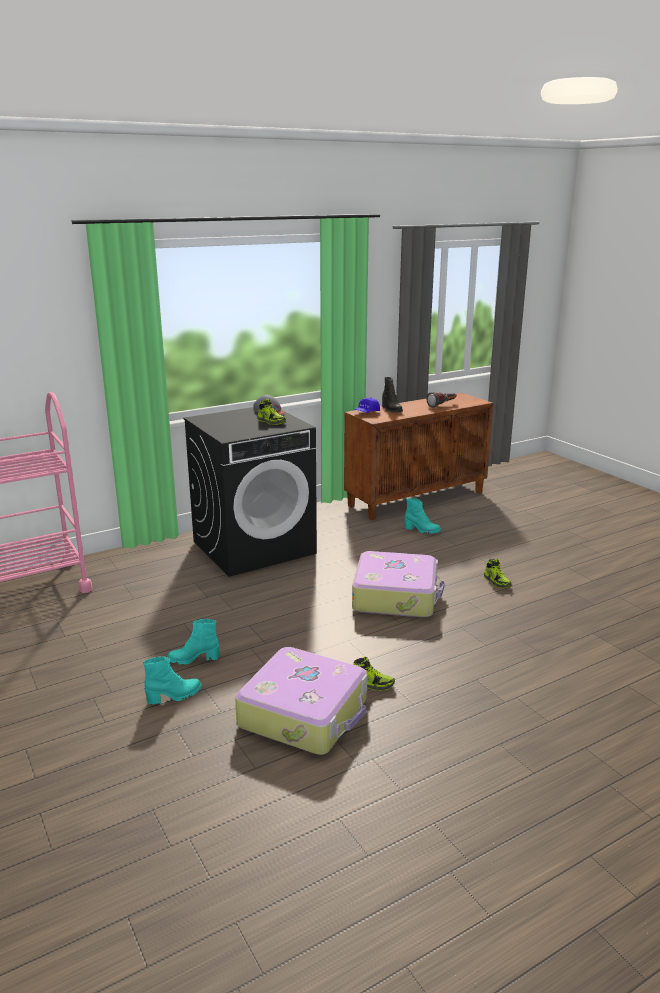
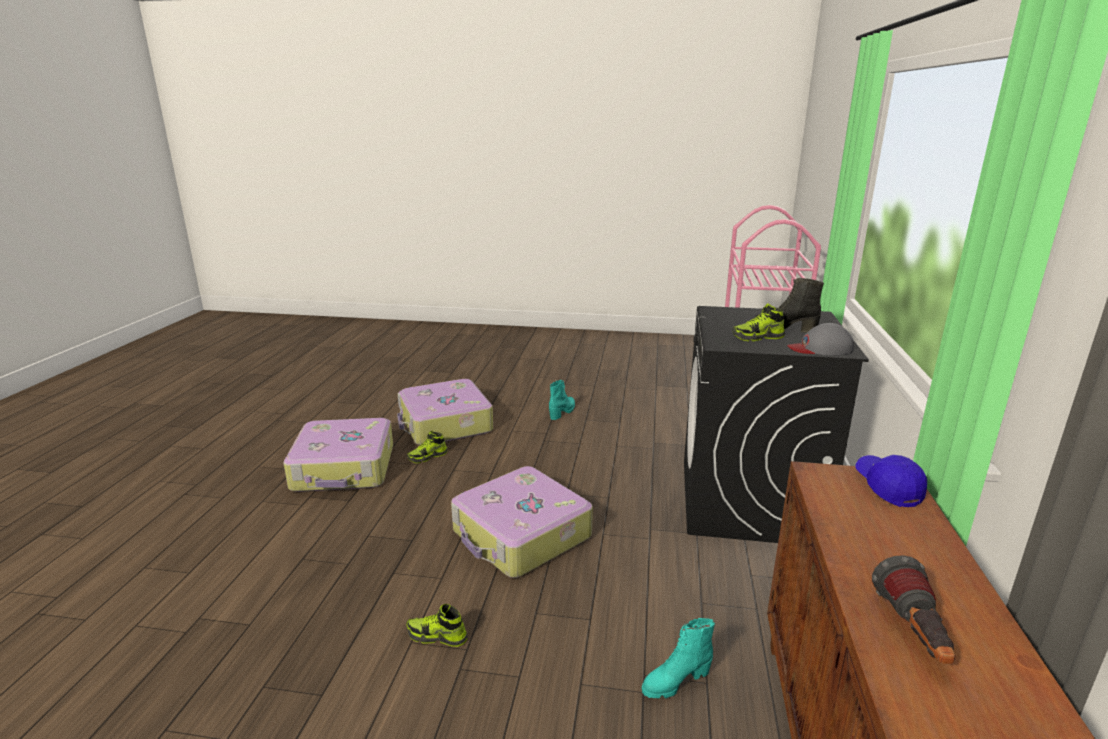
camera: 130 degrees right, 0 degrees up
(174, 696) = (530, 397): turquoise boot -> none
(391, 410) = (899, 526): black boot -> black boot (784, 329)
(453, 715) = (344, 468): none -> suitcase

